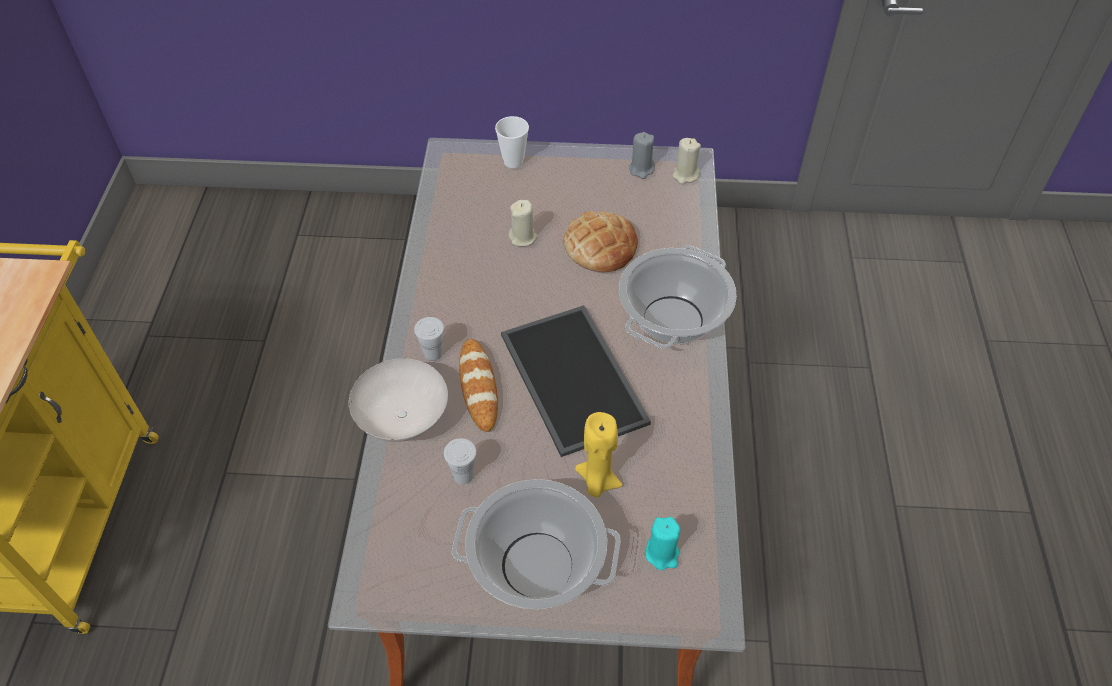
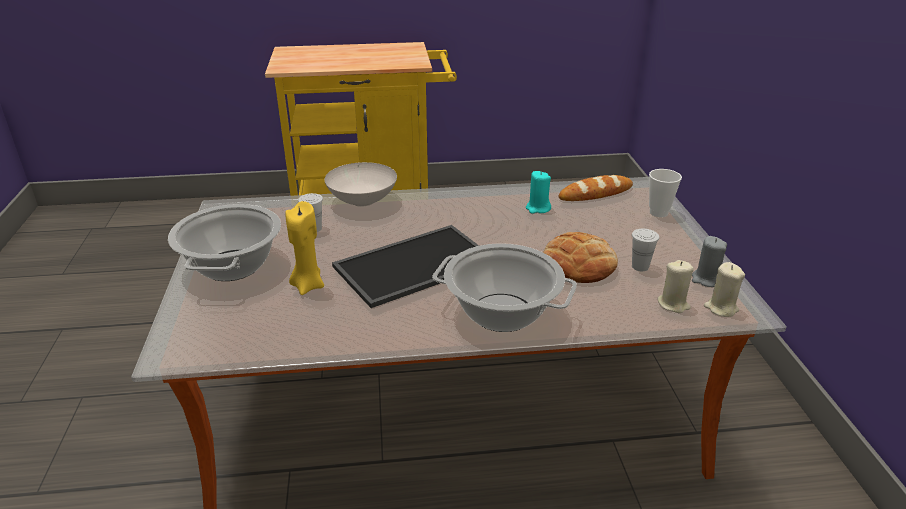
camera: 80 degrees right, 20 degrees down
(433, 353) = (425, 204): white cup -> white cup (640, 266)
(478, 387) = (396, 225): bread -> bread (595, 193)
(523, 237) = (567, 226): beige candle -> beige candle (673, 304)
(662, 554) = (234, 323): turquoise candle -> turquoise candle (538, 208)

